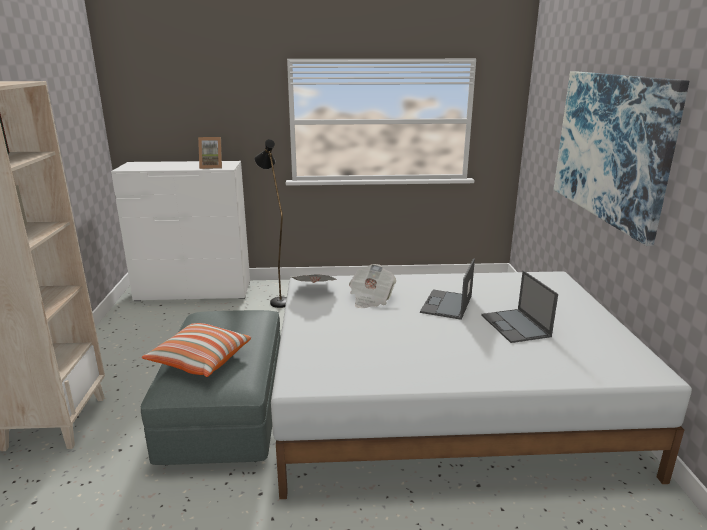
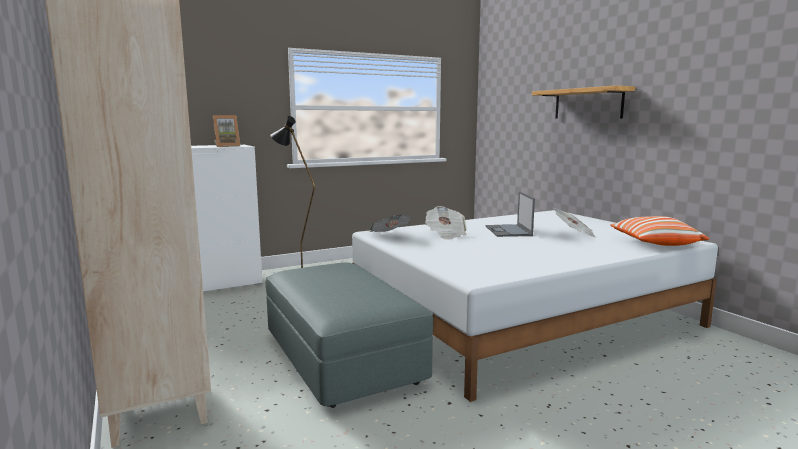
camera: 25 degrees left, 10 degrees down
(200, 360) = (339, 295): pillow -> pillow (654, 244)
(516, 326) = (574, 234): laptop -> newspaper
(610, 147) = (588, 104): picture -> shelf

